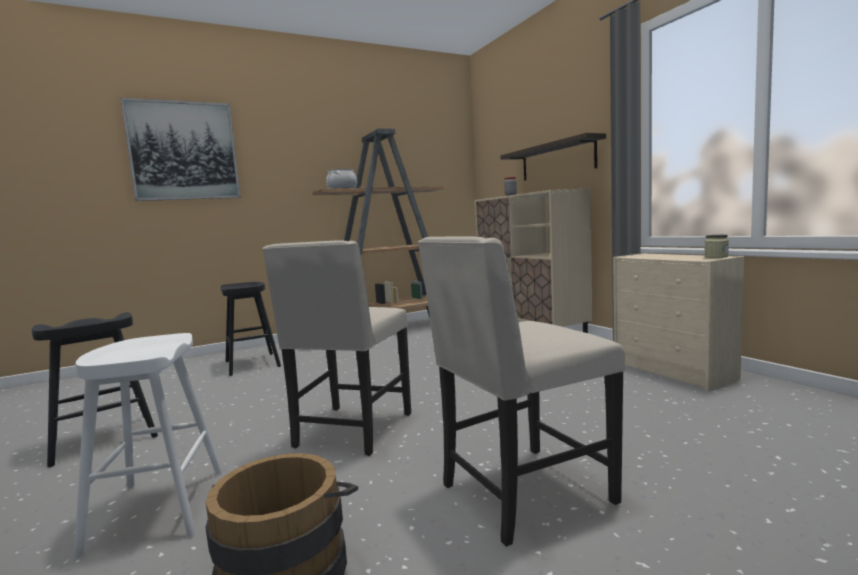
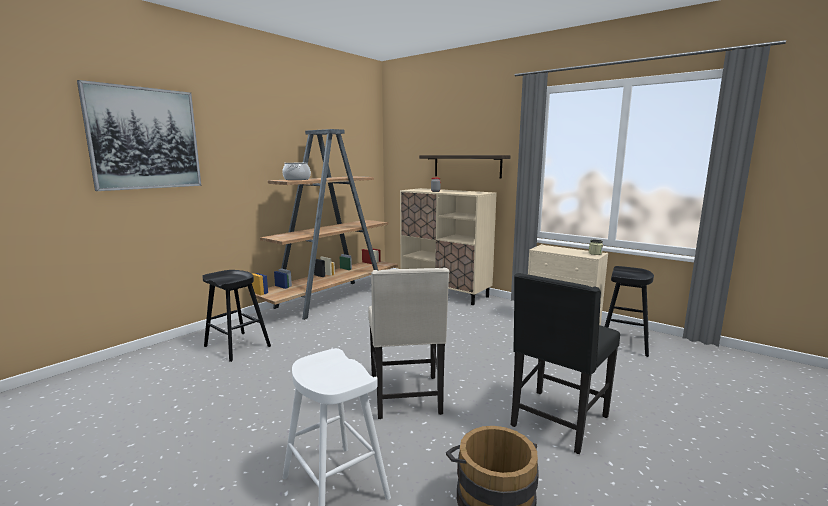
camera: 25 degrees left, 5 degrees up
(104, 439) = (189, 443): black stool -> black stool (624, 342)
(522, 494) = (557, 421): beige chair -> black chair

